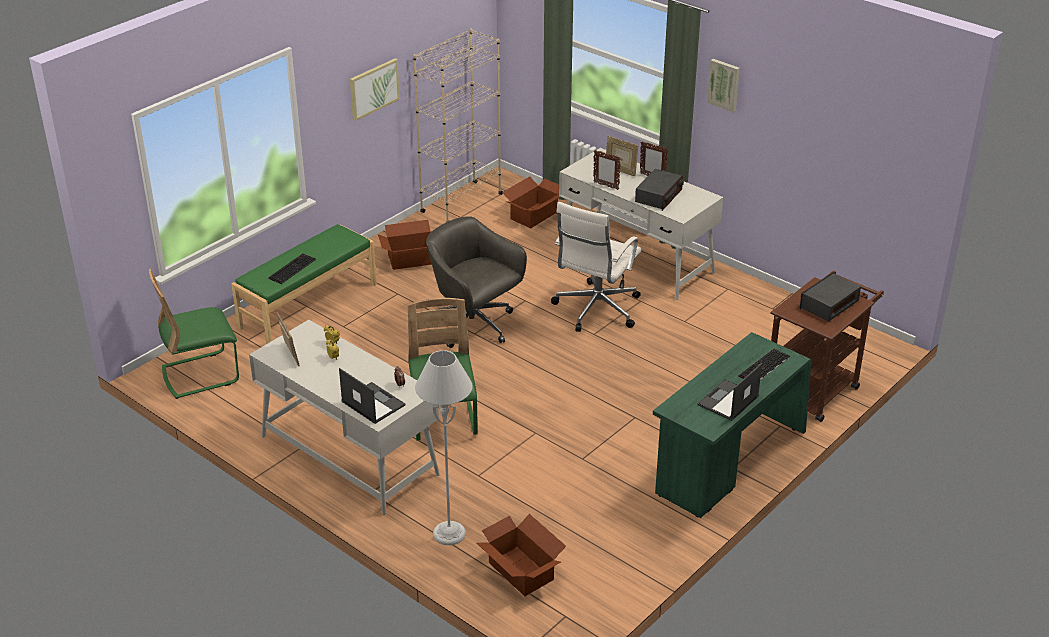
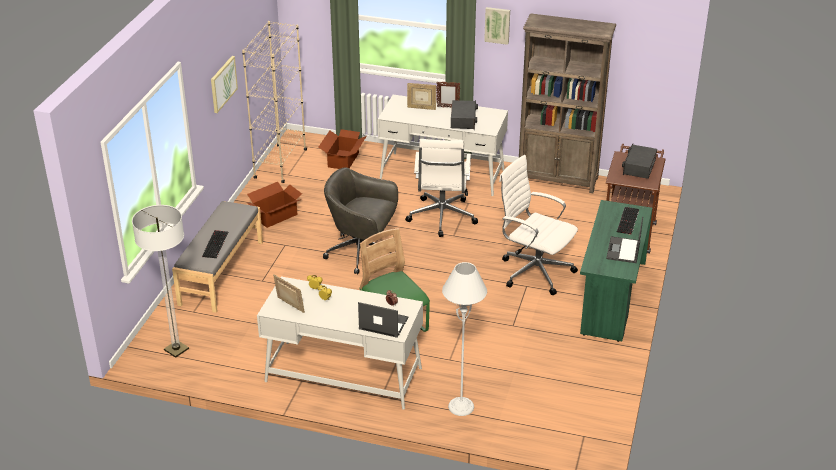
camera: 25 degrees left, 0 degrees up
(200, 374) = (176, 349): green chair -> floor lamp
(308, 305) = (221, 272): green bench -> grey bench
(520, 572) = (531, 416): cardboard box -> none
(606, 186) = (420, 121): picture frame -> none
(658, 402) = (534, 271): none -> white office chair
(773, 301) = (558, 180): none -> brown bookcase

